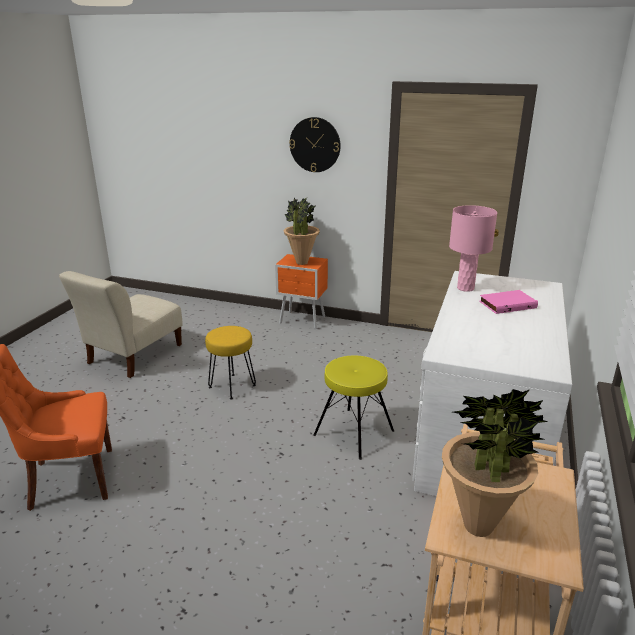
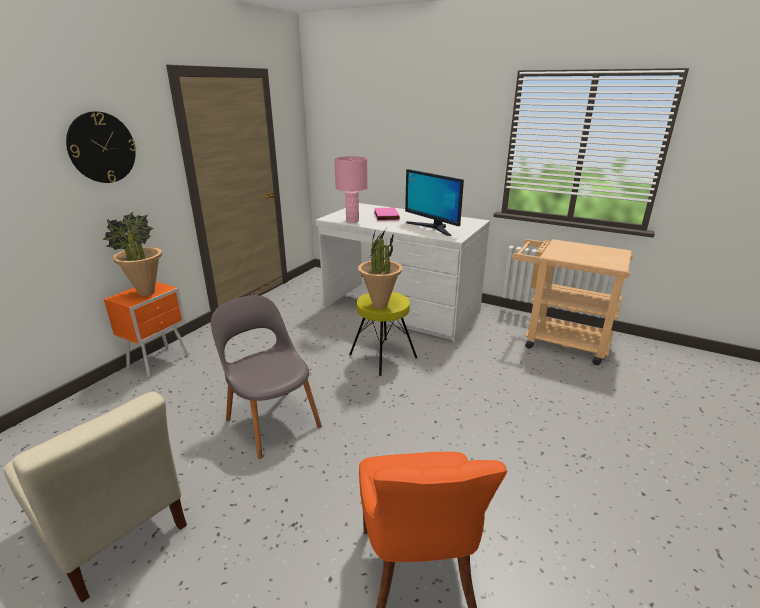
camera: 80 degrees left, 0 degrees up
(233, 386) = (272, 420): yellow stool -> grey chair
(478, 337) = (432, 228): none -> monitor
(479, 526) = (606, 260): potted plant -> potted plant (380, 305)

